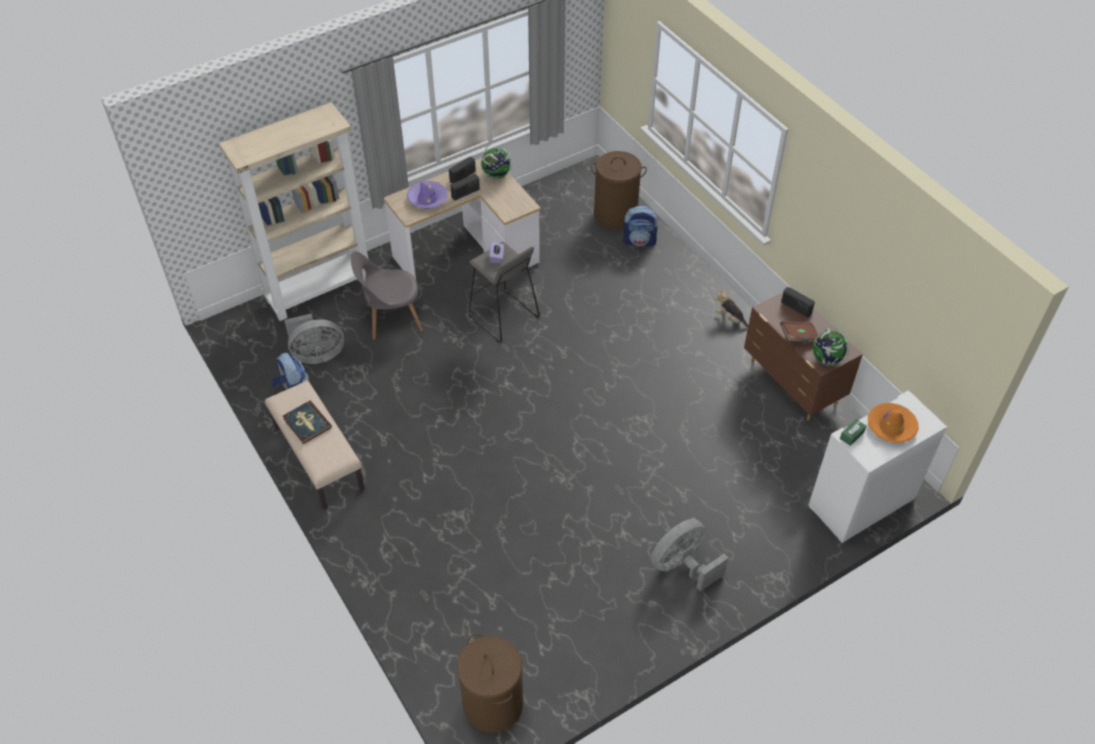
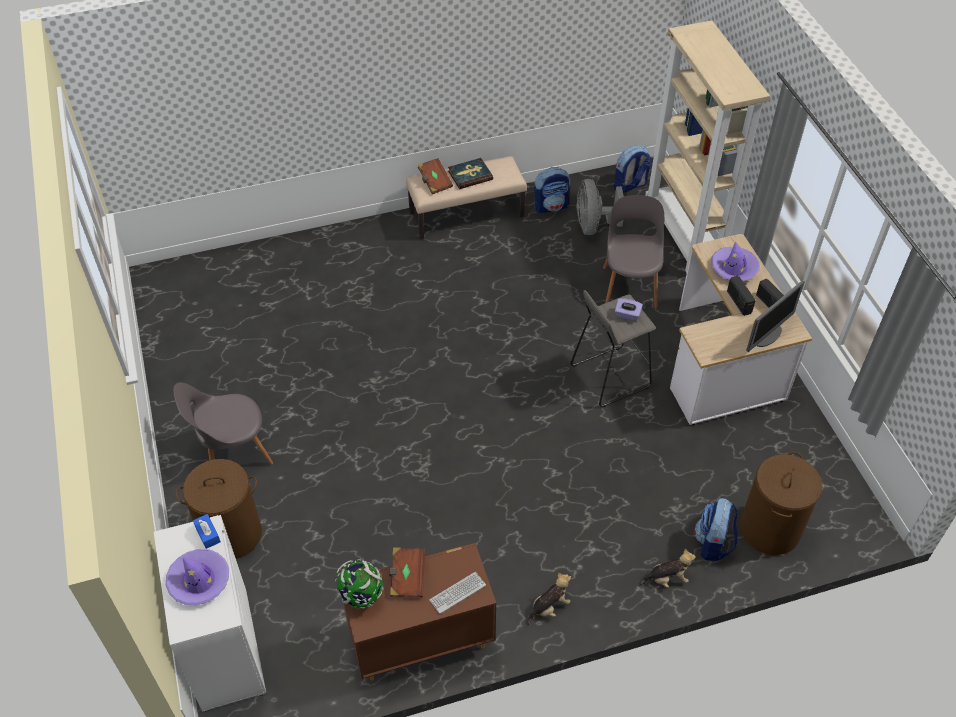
camera: 105 degrees right, 0 degrees up
(253, 336) = (630, 185): none -> backpack
(323, 451) = (434, 182): none -> brown book
(492, 704) = (176, 288): brown laundry basket -> brown laundry basket (231, 534)
(496, 175) = (768, 336): globe -> monitor
(678, 261) = (667, 579): none -> plush toy
(682, 566) = (232, 452): grey fan -> grey chair
(796, 308) = (457, 593): radio -> keyboard
(852, 435) = (207, 534): green tissue box -> blue tissue box
(891, 426) = (199, 581): orange hat -> purple hat

